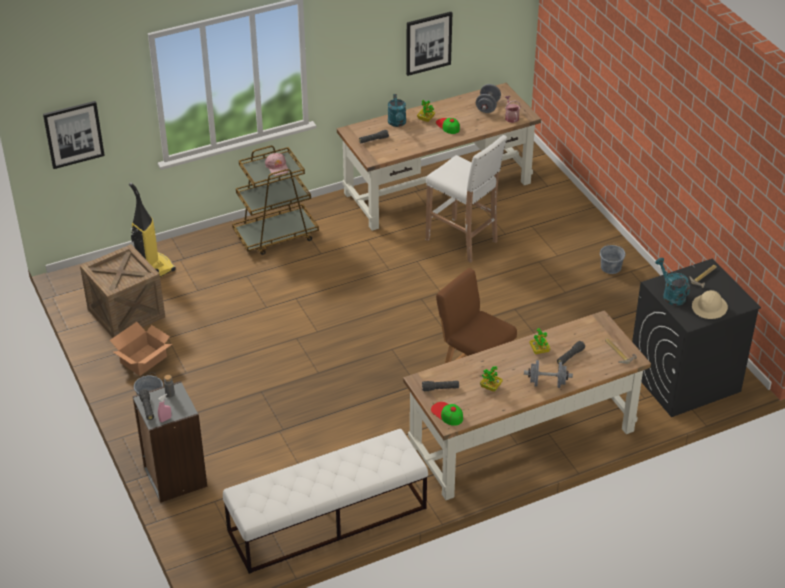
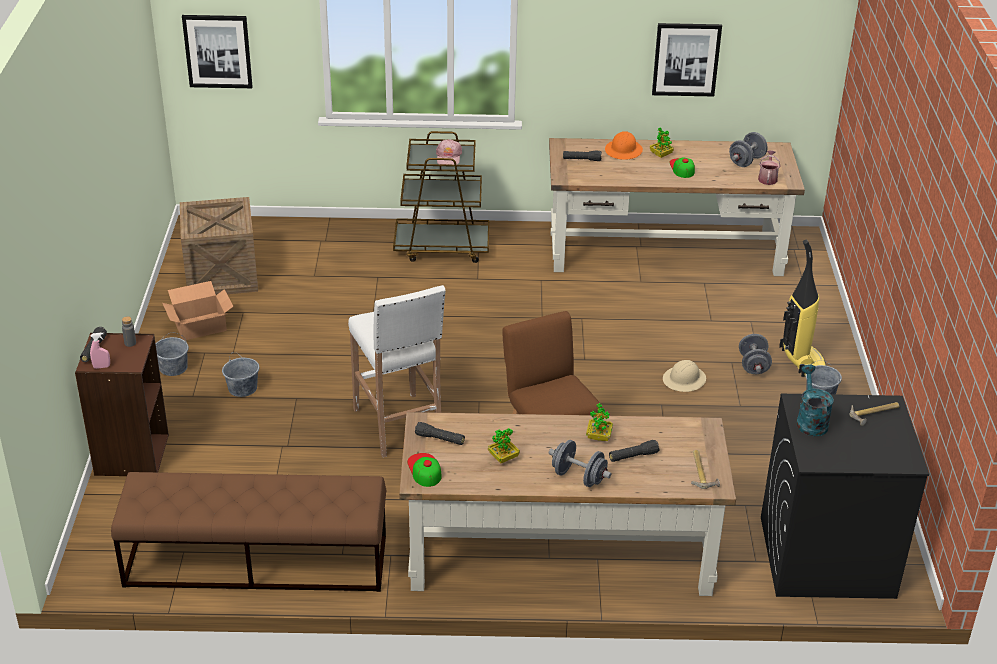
camera: 25 degrees right, 5 degrees down
(154, 265) = (289, 238): vacuum cleaner -> vacuum cleaner (801, 361)
(174, 477) = (131, 455): grey bookcase -> brown bookcase
(216, 398) = (243, 388): none -> grey bucket
(327, 520) = (255, 561): white bench -> brown bench
(397, 123) = (623, 150): turquoise watering can -> orange hard hat
(463, 241) = (653, 313): white stool -> white stool (398, 426)
(554, 259) = (753, 365): none -> grey dumbbell
(709, 307) = (853, 451): beige hard hat -> beige hard hat (684, 380)

